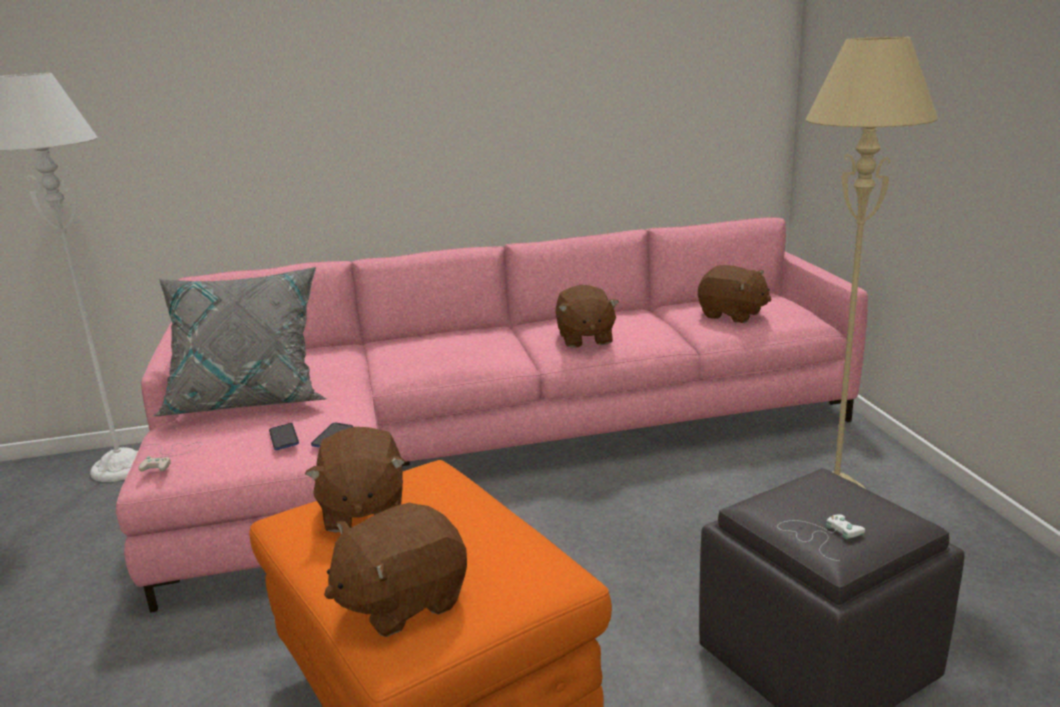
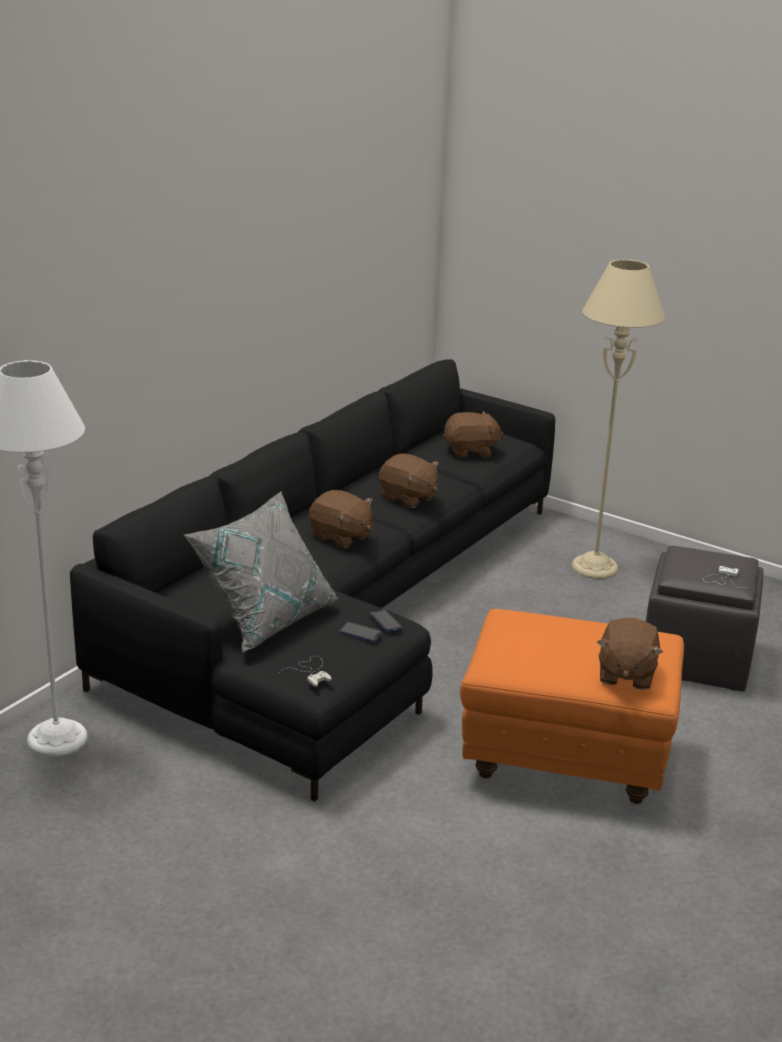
camera: 45 degrees left, 5 degrees up
(362, 511) = (524, 647): brown plush toy -> brown plush toy (340, 537)
(490, 448) = (341, 612): pink sofa -> black sofa

